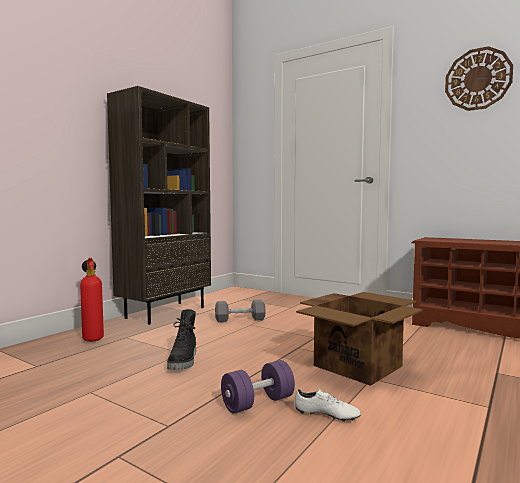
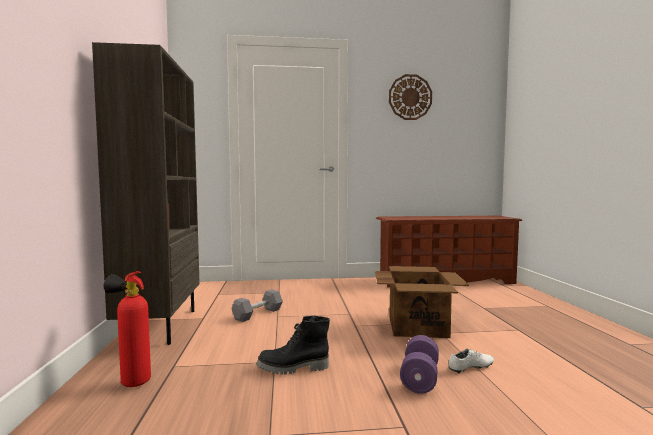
camera: 40 degrees left, 0 degrees up
(184, 361) = (293, 368): black boot -> black boot turned 120 degrees clockwise

